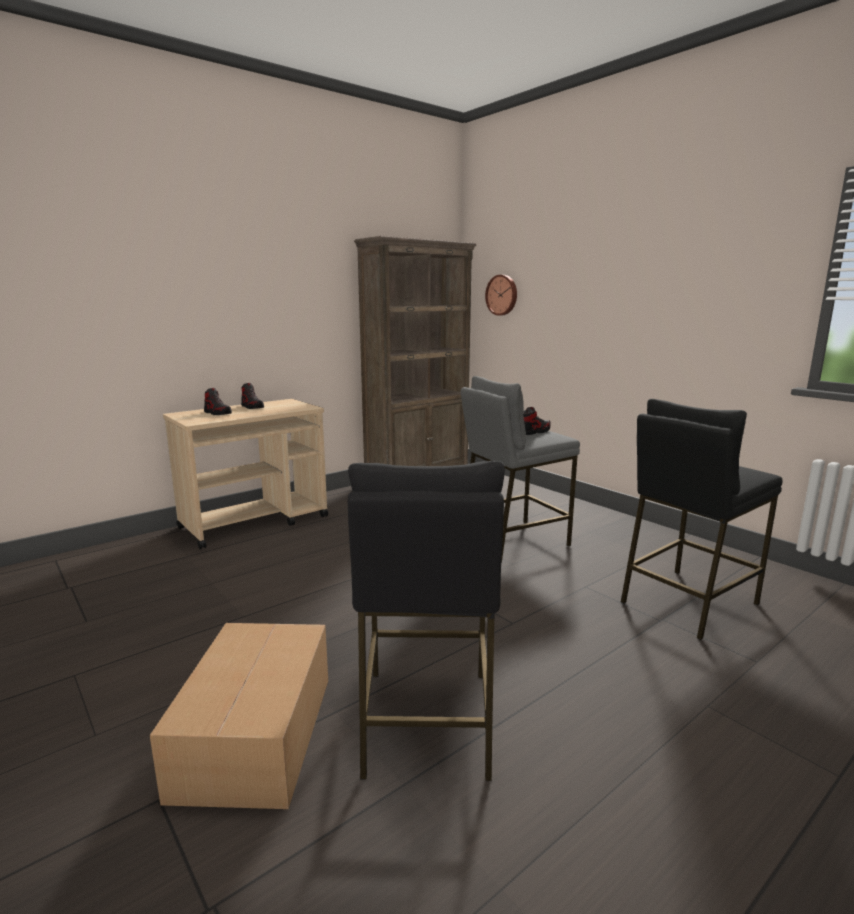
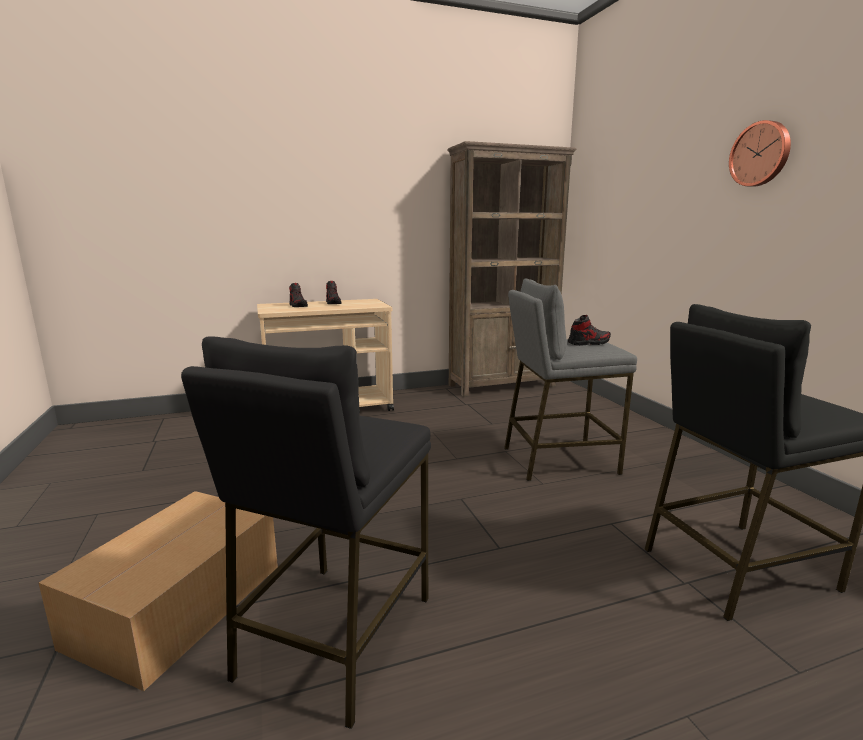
camera: 20 degrees right, 0 degrees up
(502, 295) = (602, 202): wall clock -> wall clock (760, 154)

